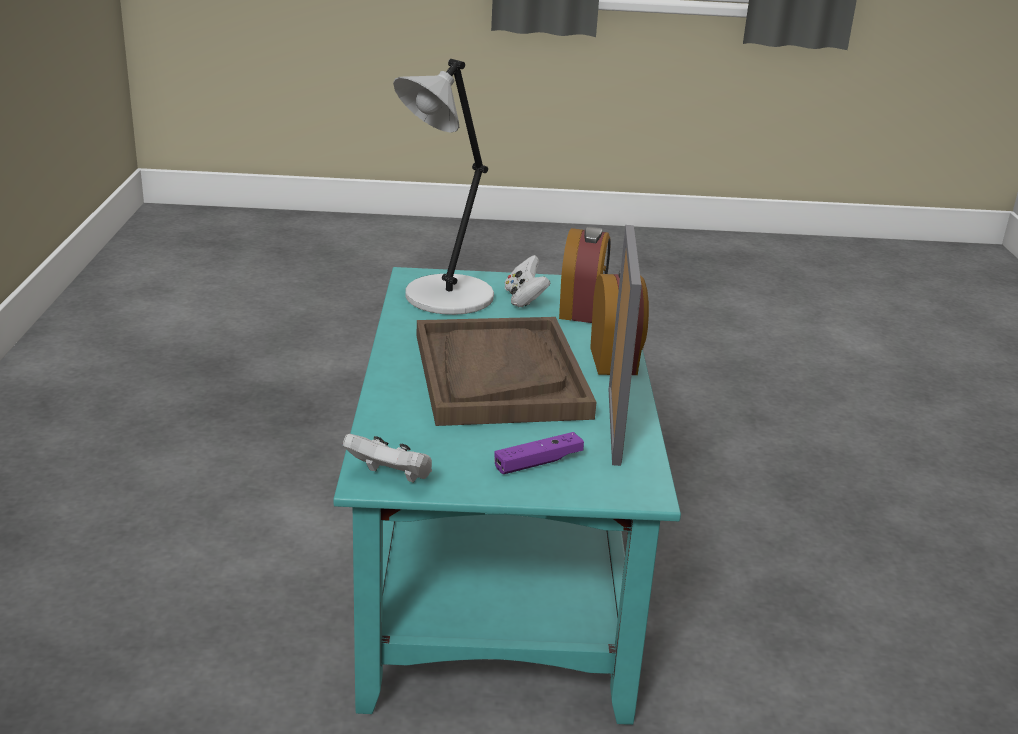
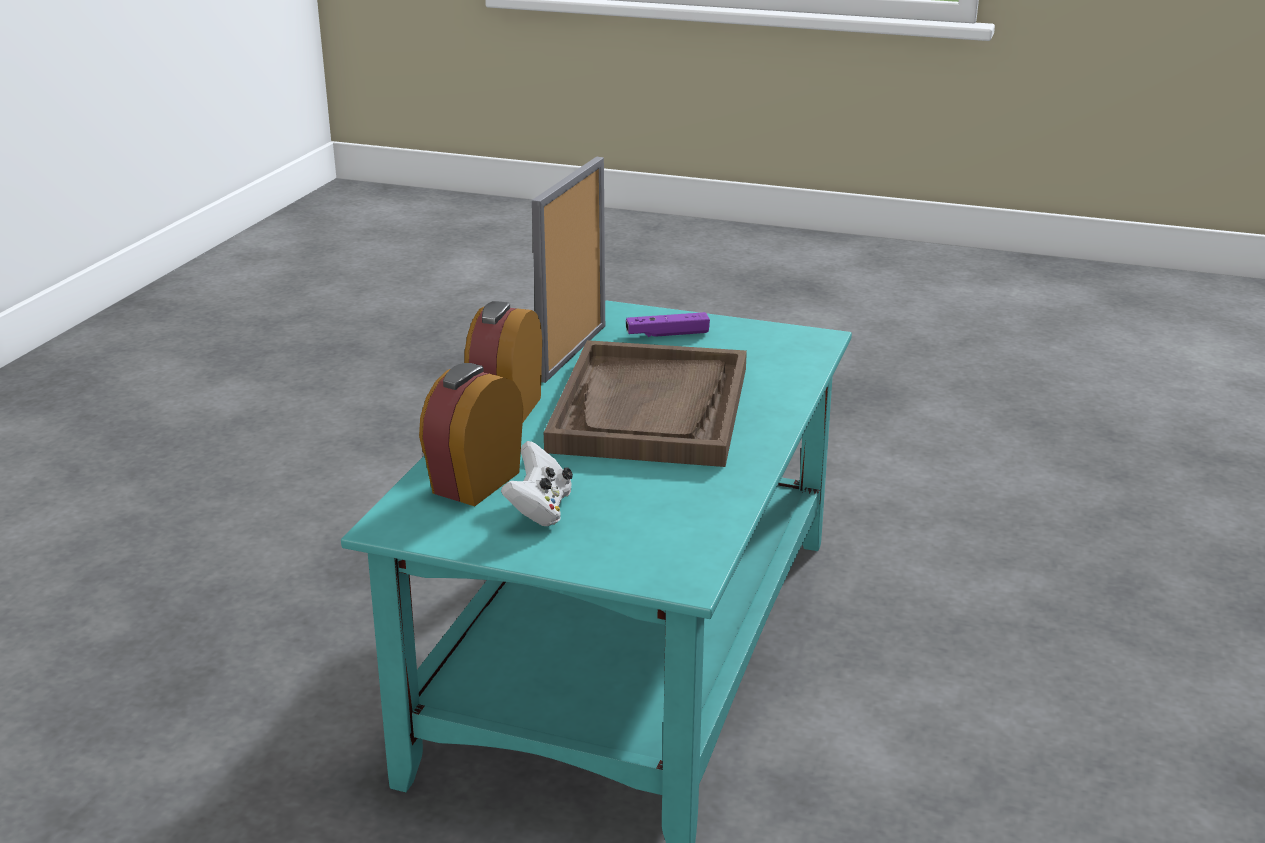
camera: 160 degrees left, 0 degrees up
(391, 478) = (800, 337): white game controller -> none
(445, 298) = (656, 524): grey table lamp -> none

